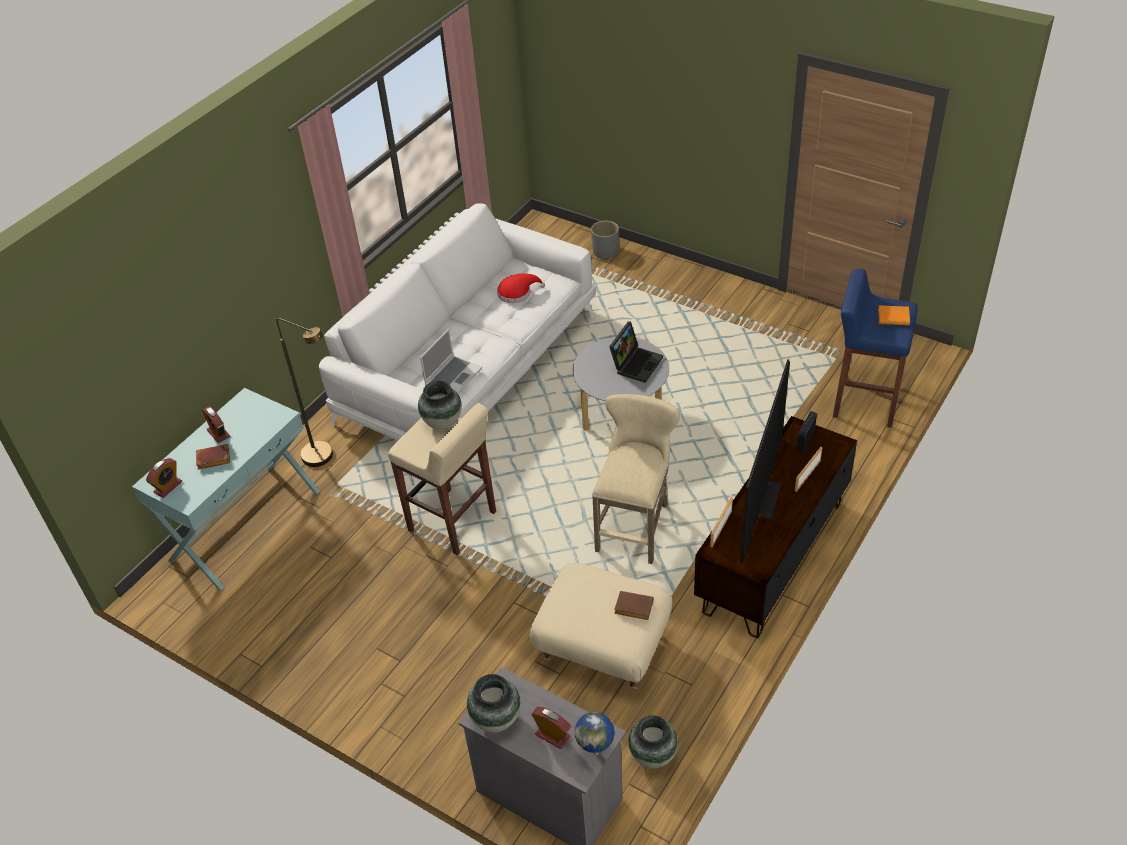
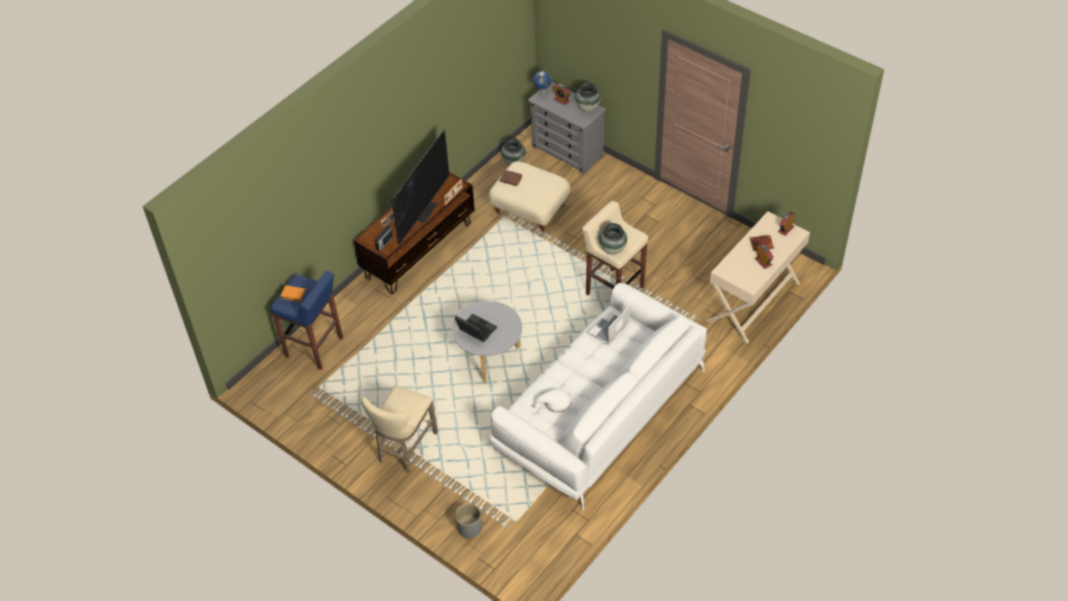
camera: 175 degrees left, 5 degrees up
(245, 524) = (754, 302): turquoise console table -> beige console table
(325, 457) = (706, 345): brown floor lamp -> none
(517, 293) = (555, 403): red hat -> white hat
(636, 363) = (475, 330): laptop -> laptop turned 90 degrees clockwise
(636, 524) = (496, 277): beige stool -> beige stool (405, 449)

